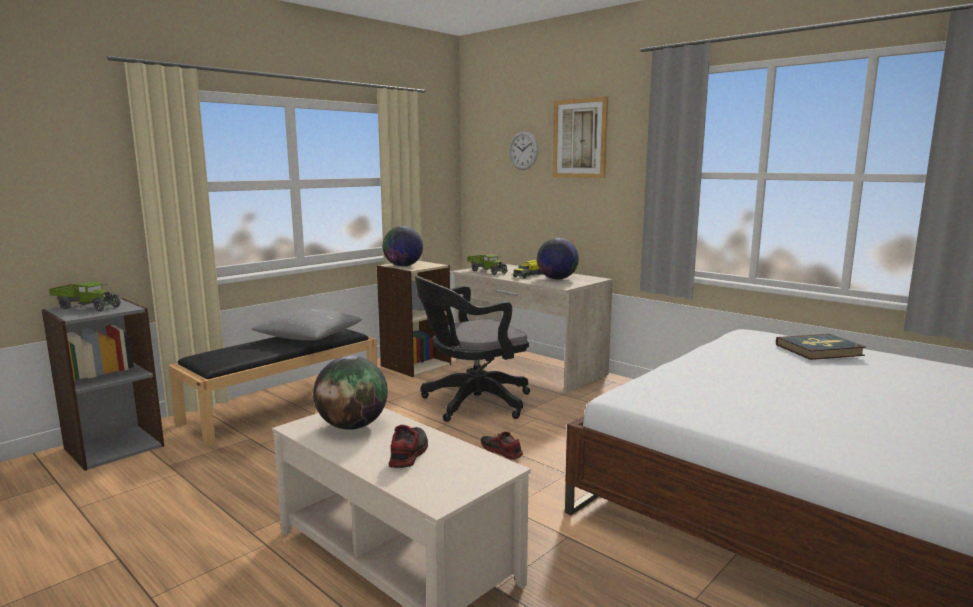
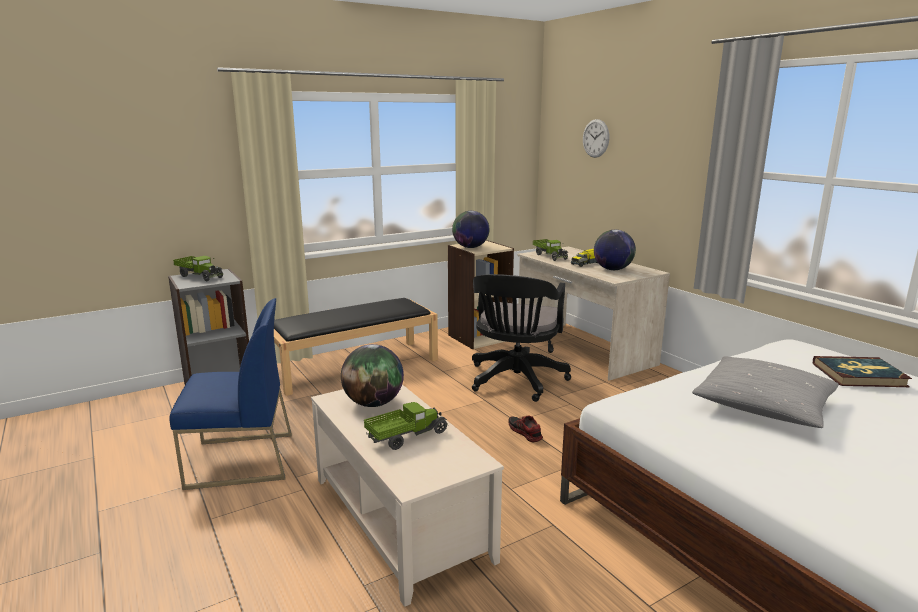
camera: 15 degrees right, 5 degrees up
(170, 524) = (240, 461): none -> blue chair
(309, 337) = (379, 308): grey pillow -> grey pillow (763, 406)
(408, 454) = (406, 437): shoe -> toy truck
(471, 403) = (515, 381): black office chair -> black office chair turned 60 degrees counterclockwise
(579, 138) = (649, 129): picture -> none

